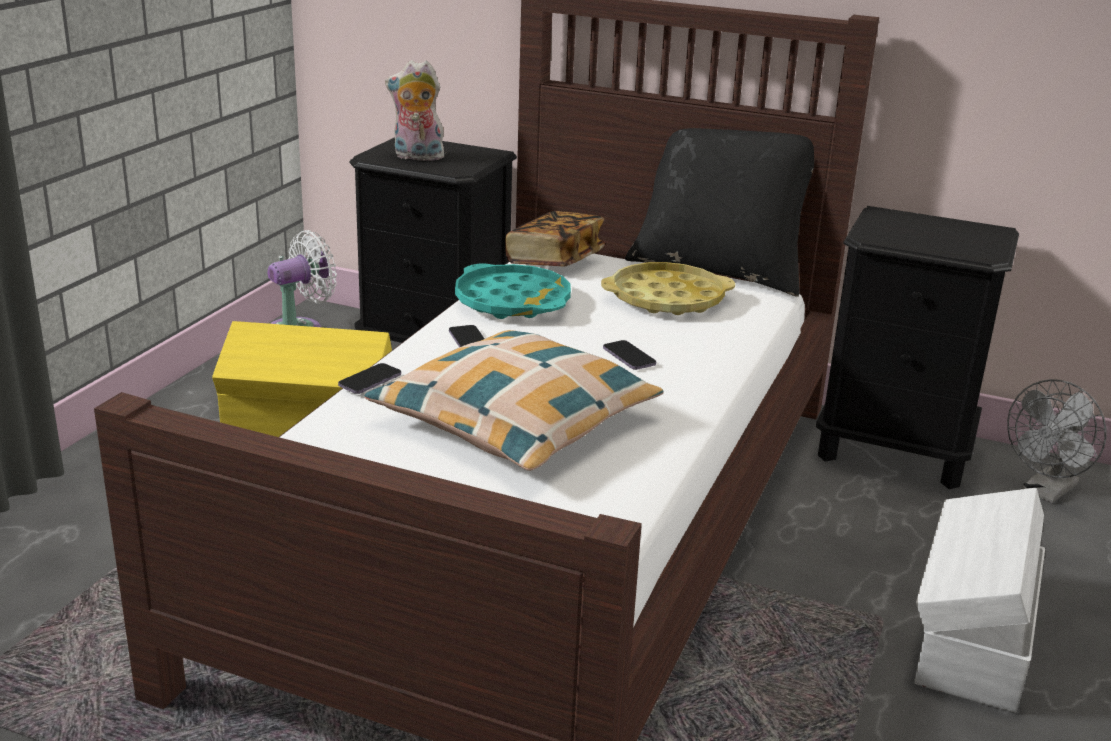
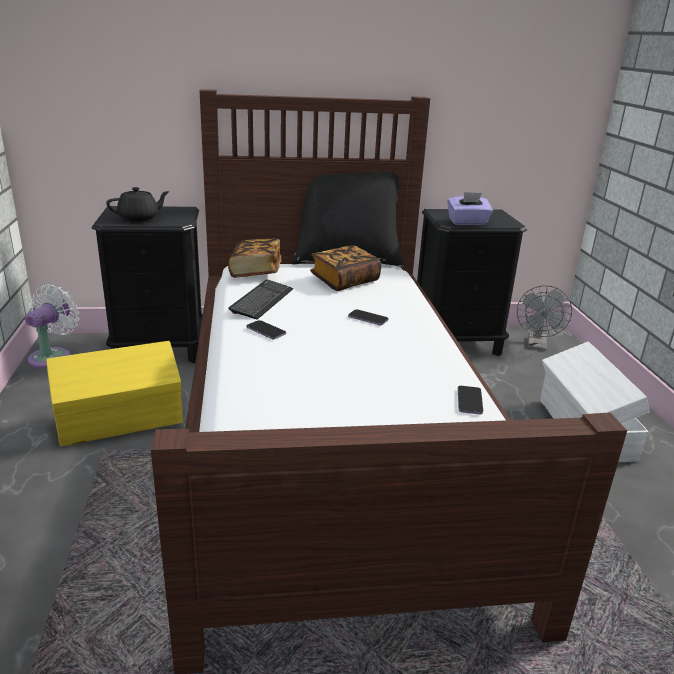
camera: 30 degrees left, 0 degrees up
(370, 381) = (234, 373): phone -> phone (469, 401)
(417, 157) = (139, 218): plush toy -> black teapot
(512, 302) = (262, 301): turquoise tray -> keyboard
(515, 420) = (355, 374): pillow -> none
(666, 298) = (344, 281): yellow tray -> book
(905, 240) = (467, 223): none -> purple tissue box

